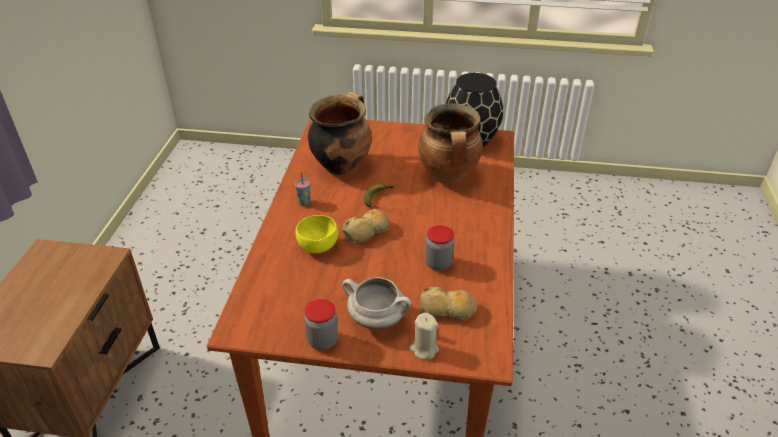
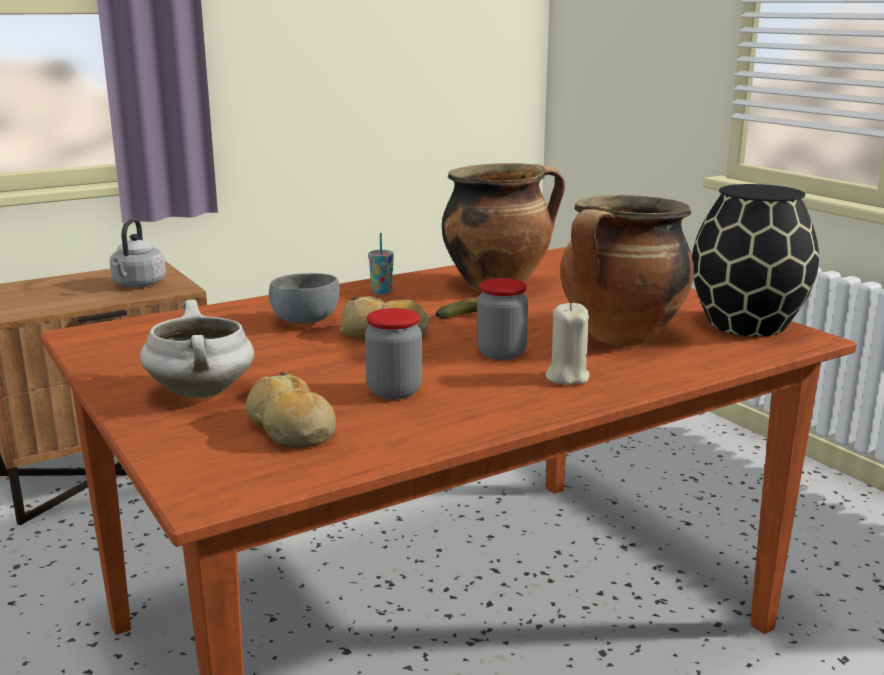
camera: 50 degrees right, 20 degrees down
(72, 270) = (138, 284): none -> grey kettle
(317, 246) = (305, 321): yellow bowl -> grey bowl
(322, 340) = (115, 377): jar -> jar (501, 353)
(424, 349) = (173, 439): beige candle -> beige candle (567, 377)

